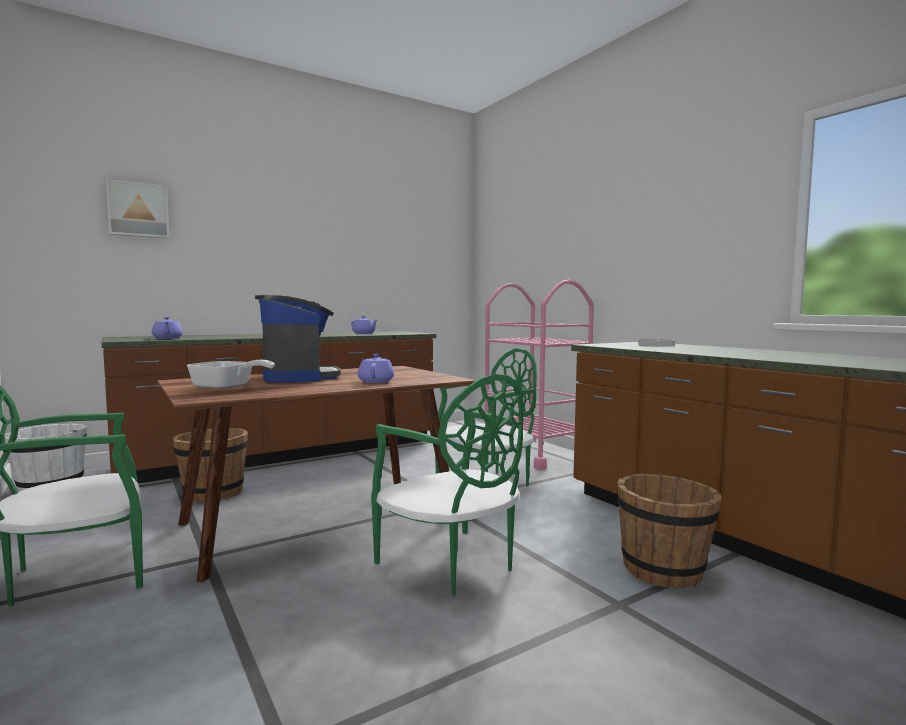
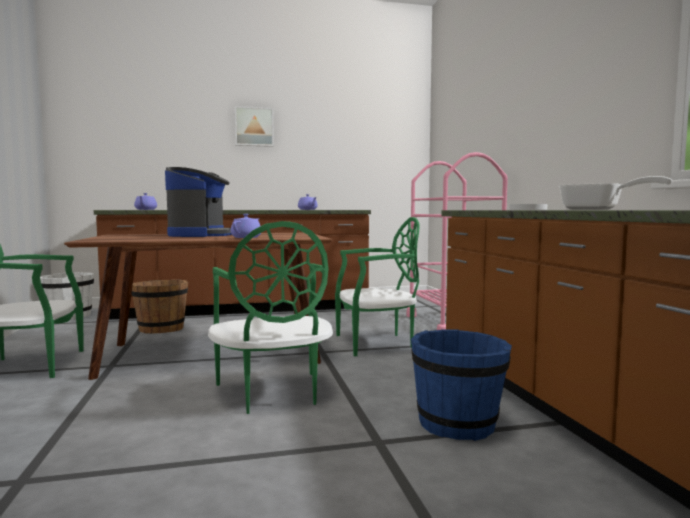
camera: 20 degrees right, 0 degrees up
(138, 210) = (138, 114): picture -> picture (254, 127)
(227, 387) = (130, 237): frying pan -> frying pan (598, 209)
(663, 570) = (458, 424): brown bucket -> blue bucket

